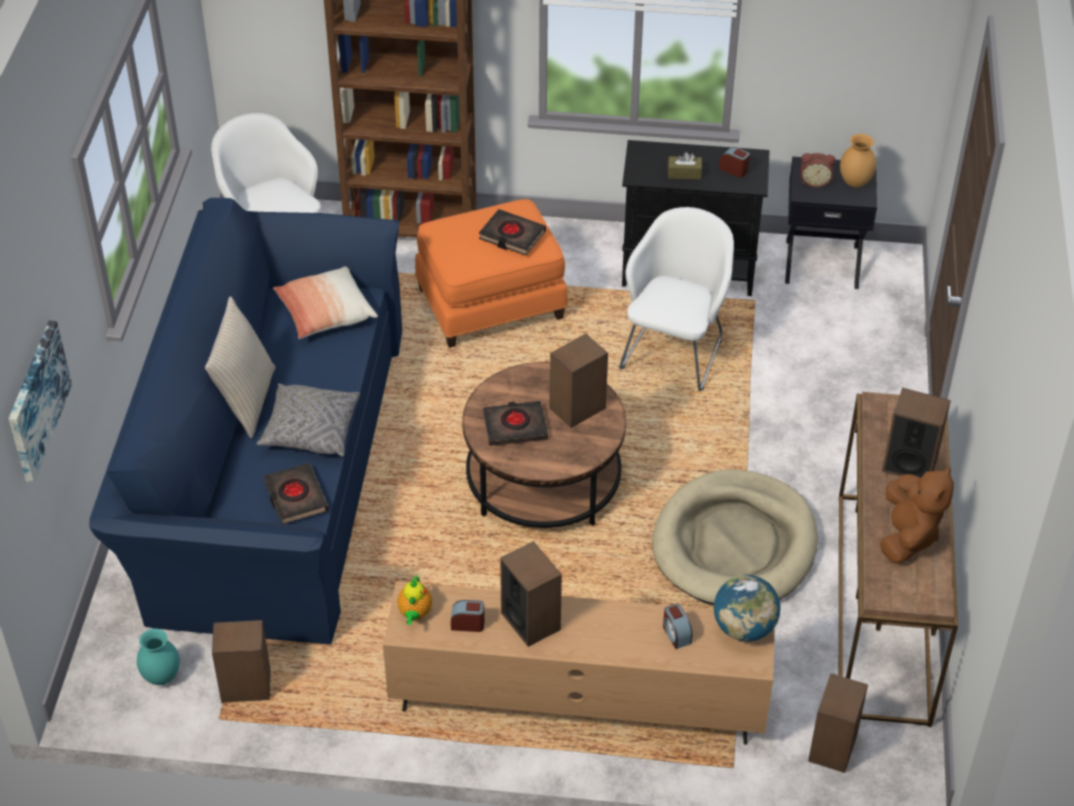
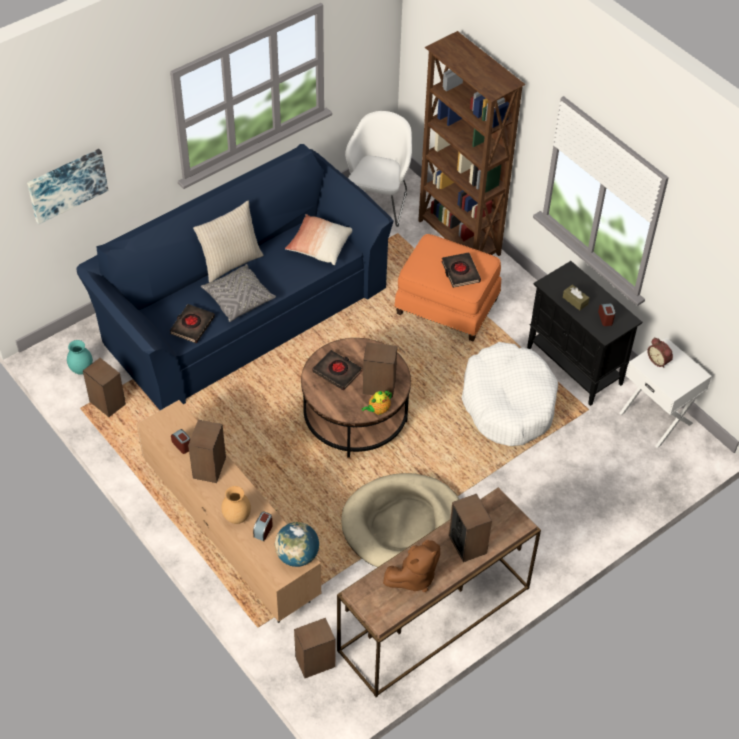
camera: 45 degrees right, 5 degrees up
(415, 614) = (167, 421): teapot -> teapot (378, 410)
(674, 351) = (508, 403): white armchair -> white dog bed
(822, 262) = (656, 417): black nightstand -> white nightstand
(855, 183) = (682, 378): brown vase -> brown vase (237, 518)

